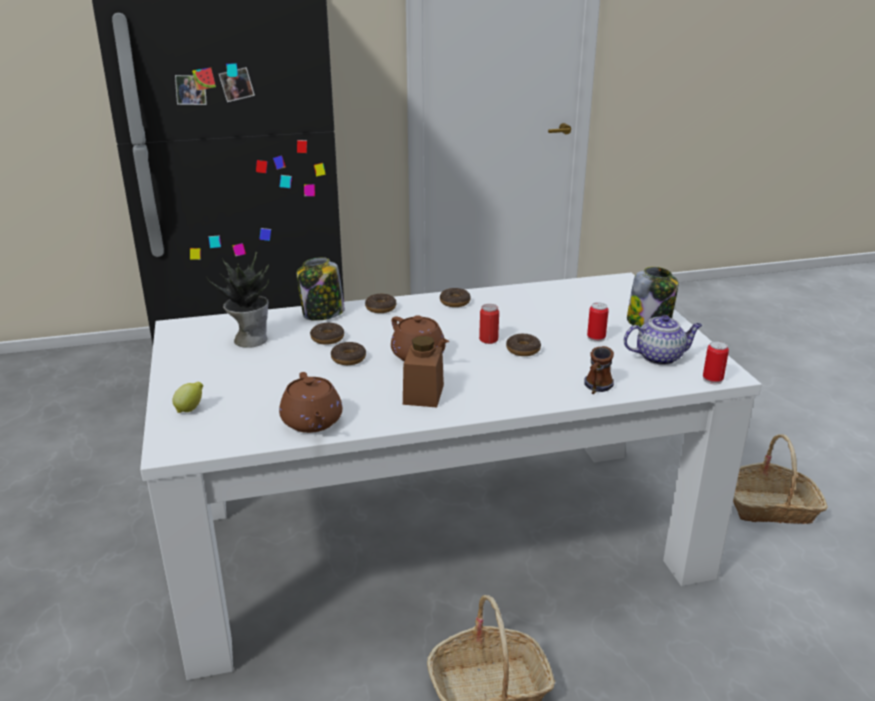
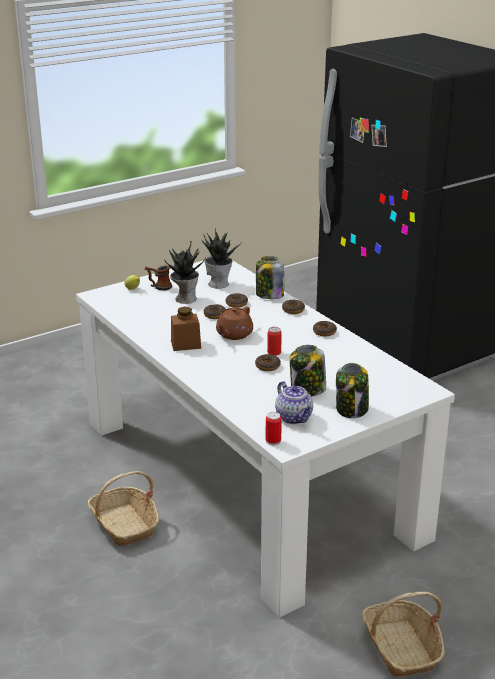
camera: 70 degrees right, 0 degrees up
(272, 371) = (185, 299): none -> potted plant
(312, 422) = (137, 321): brown teapot -> none
(596, 338) = (307, 390): can -> jar
(596, 388) = (229, 398): mug -> mug (159, 287)

